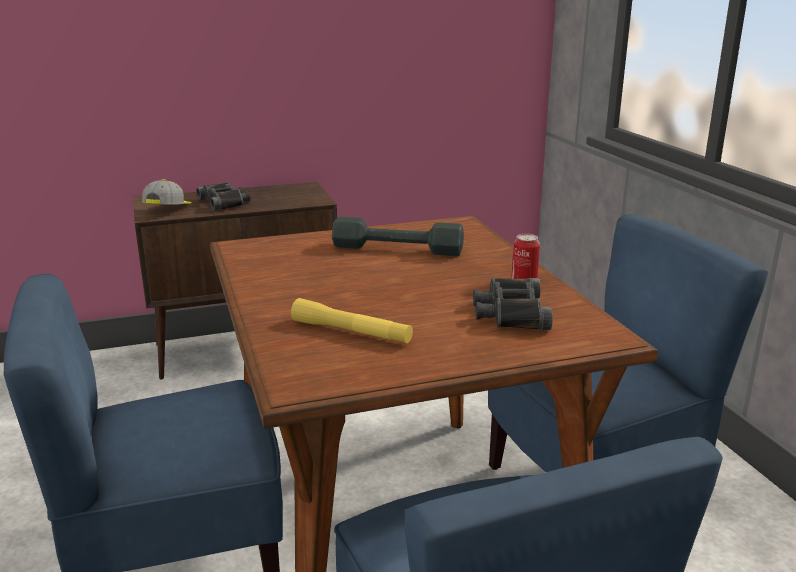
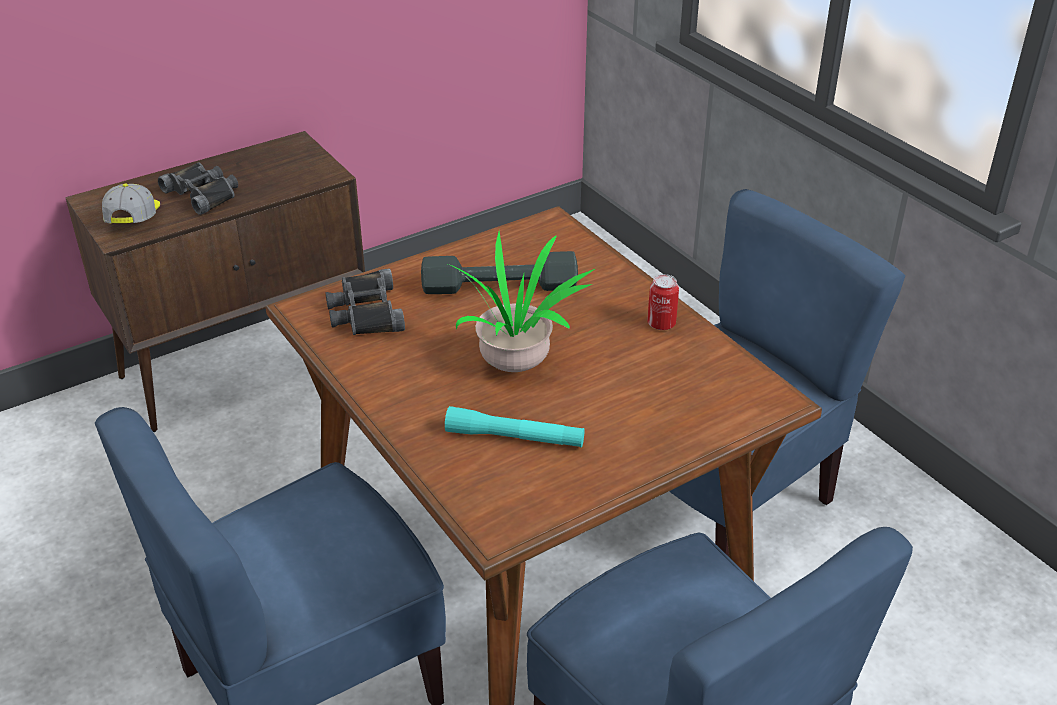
camera: 15 degrees left, 15 degrees up
(351, 332) = (514, 438): yellow flashlight -> turquoise flashlight
(383, 289) = (516, 362): none -> potted plant
(510, 313) = (665, 378): black binoculars -> black binoculars (365, 312)

